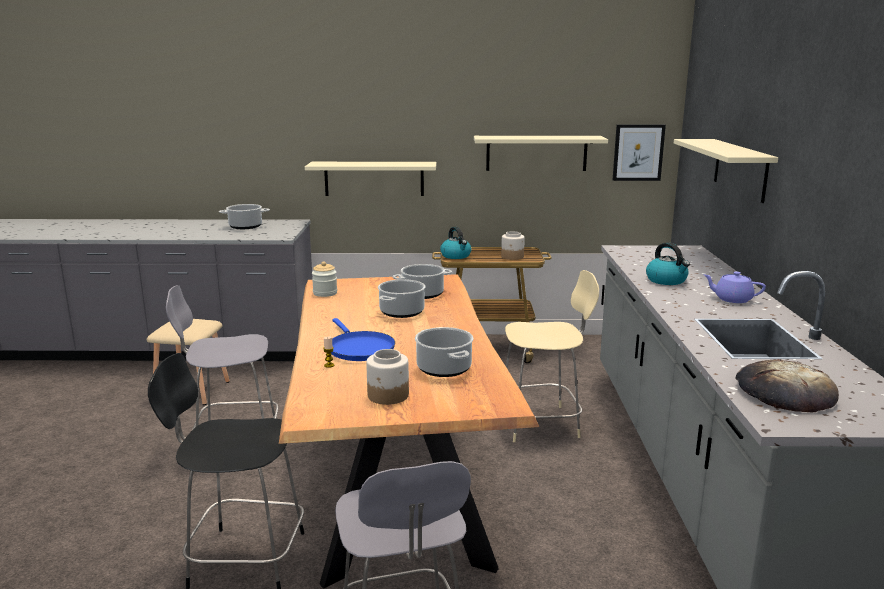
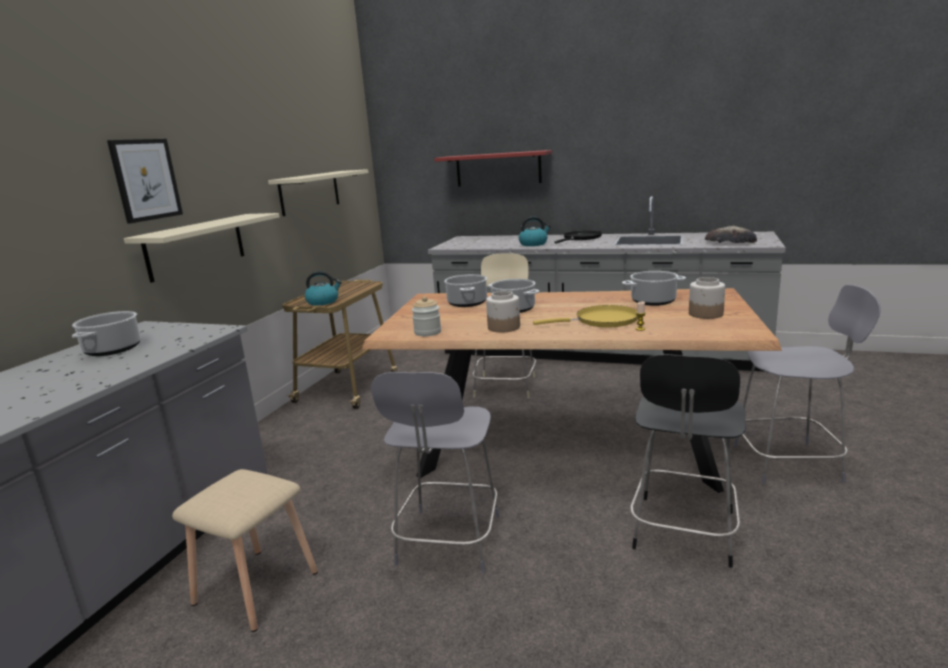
camera: 70 degrees left, 0 degrees up
(359, 348) = (602, 321): blue frying pan -> yellow frying pan
(512, 257) = (353, 288): jar -> jar (504, 327)
(638, 152) = (359, 183): picture -> picture (146, 180)
(732, 299) = (580, 238): purple teapot -> black frying pan
(740, 169) = (498, 169): beige shelf -> red shelf

